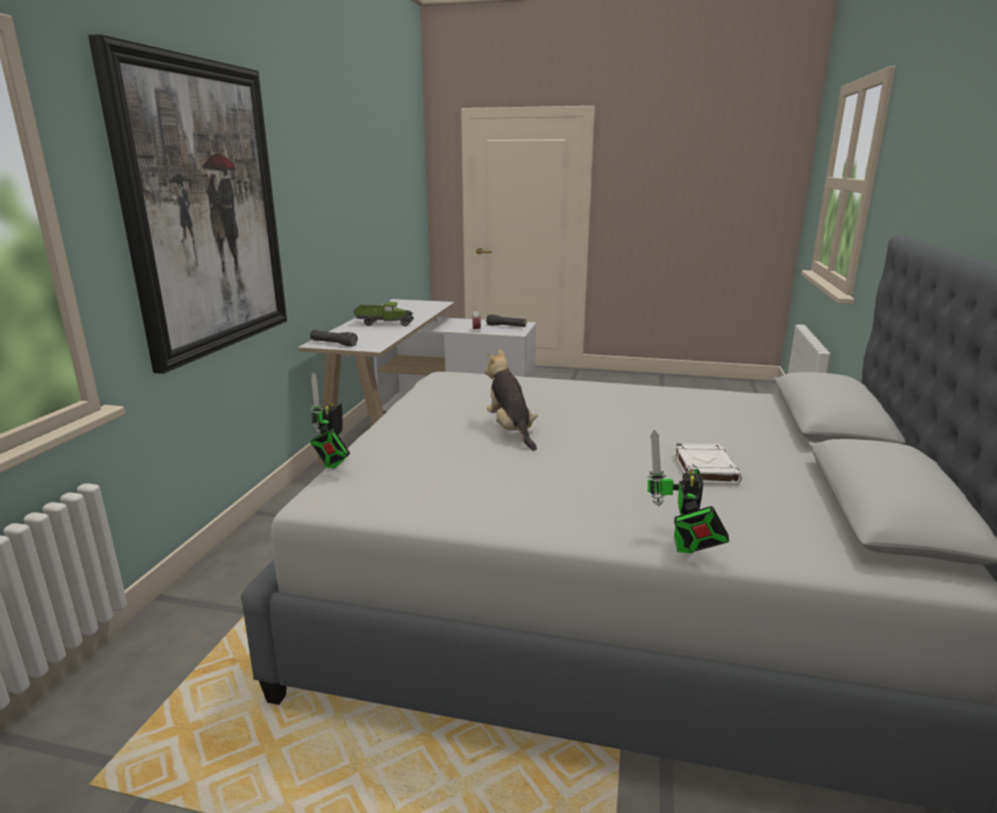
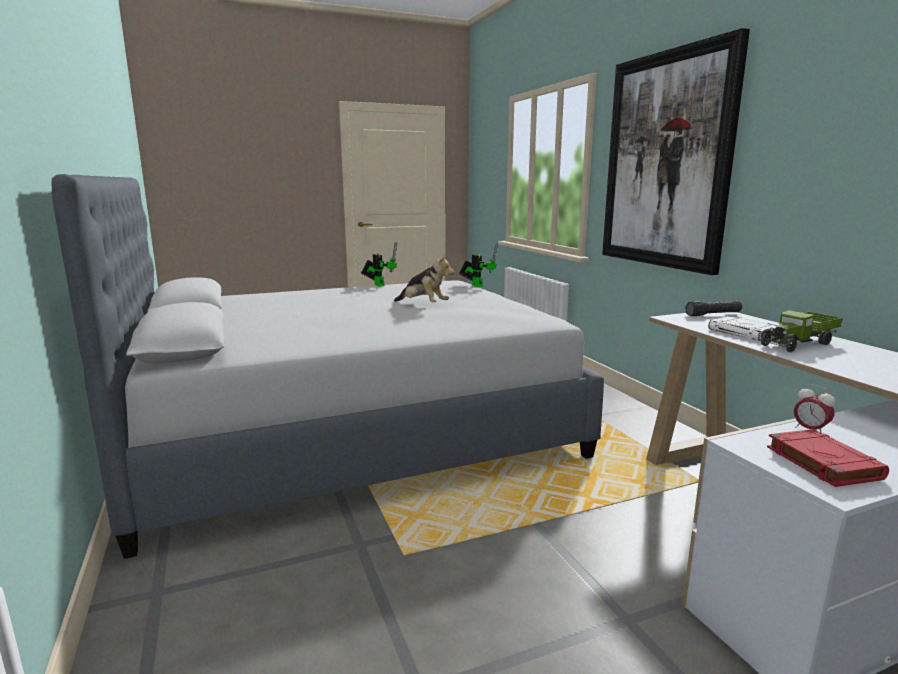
camera: 145 degrees right, 5 degrees down
(506, 326) = (821, 462): black flashlight -> red book
(684, 547) = (294, 291): toy robot -> toy robot (378, 285)
(704, 468) = (290, 308): white book -> white book (744, 333)

